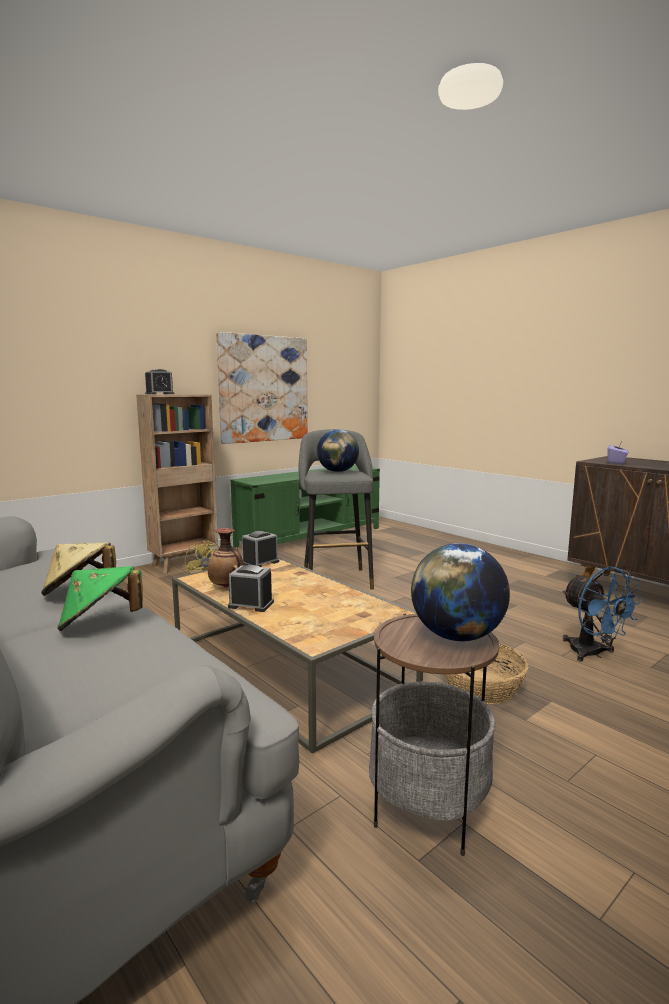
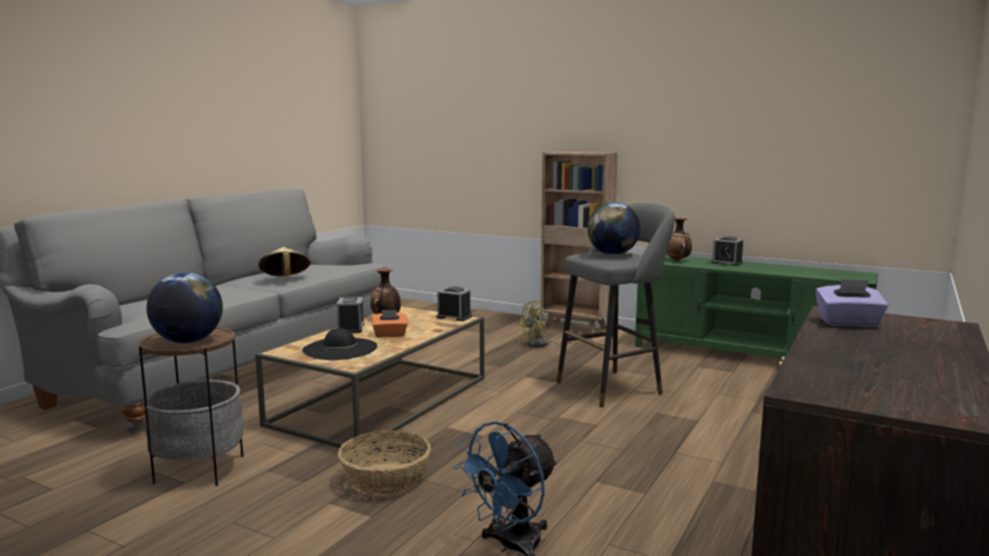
camera: 70 degrees right, 0 degrees up
(100, 623) = (235, 290): green hat -> none
(160, 394) = (568, 151): alarm clock -> alarm clock (726, 263)
(264, 389) = (715, 148): picture -> none
(265, 479) = (677, 260): none -> vase
(297, 590) = (390, 335): none -> orange tissue box
(330, 614) = (340, 349): none -> black hat

